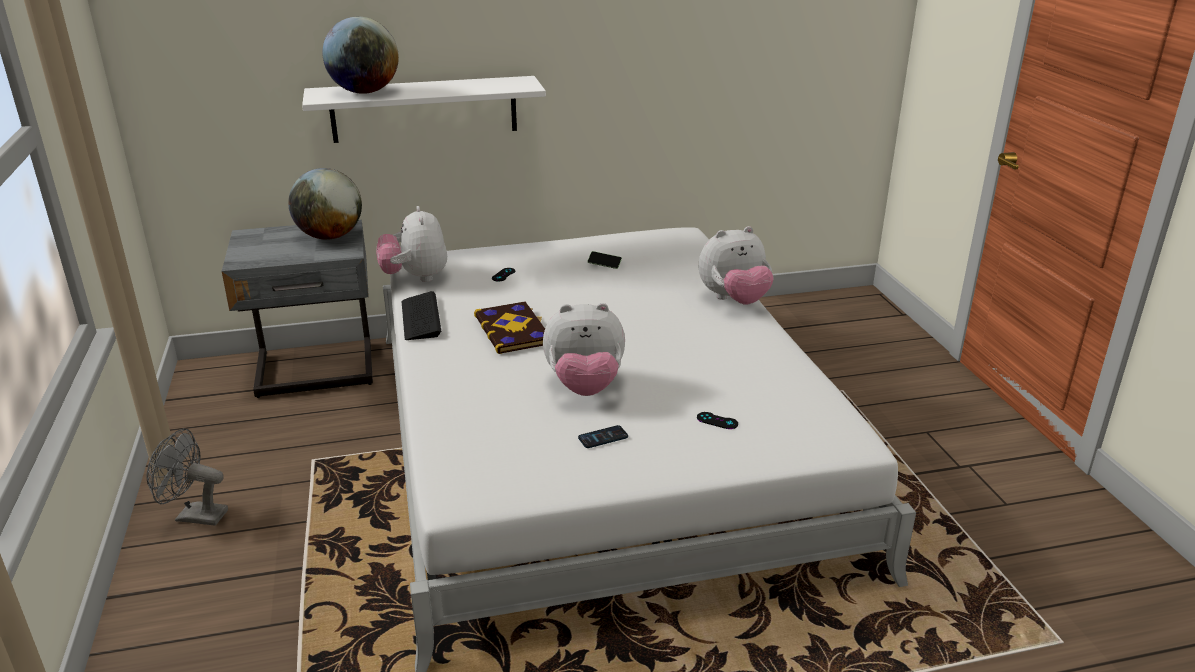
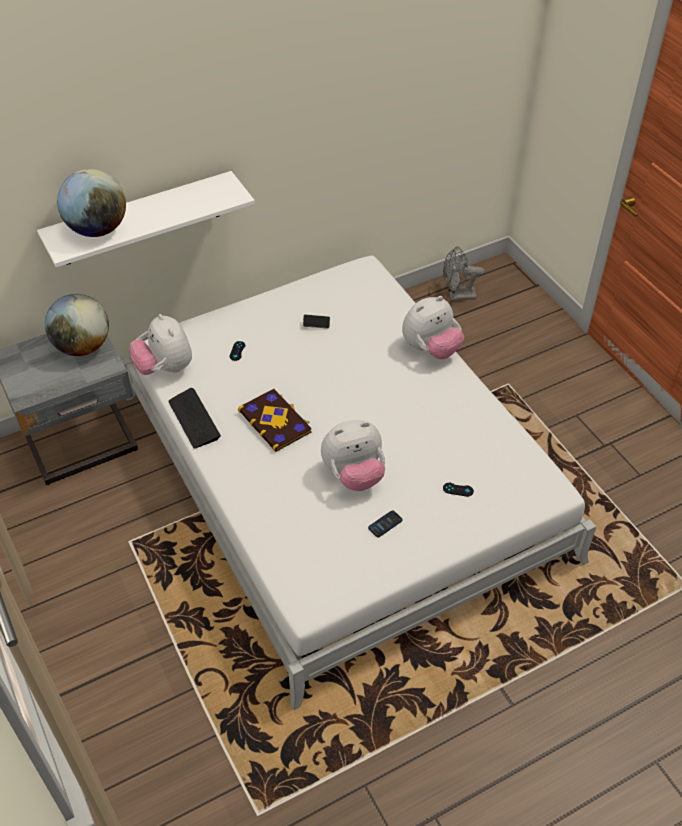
camera: 15 degrees left, 20 degrees up
(194, 516) = (65, 616): grey fan -> grey fan (457, 296)

